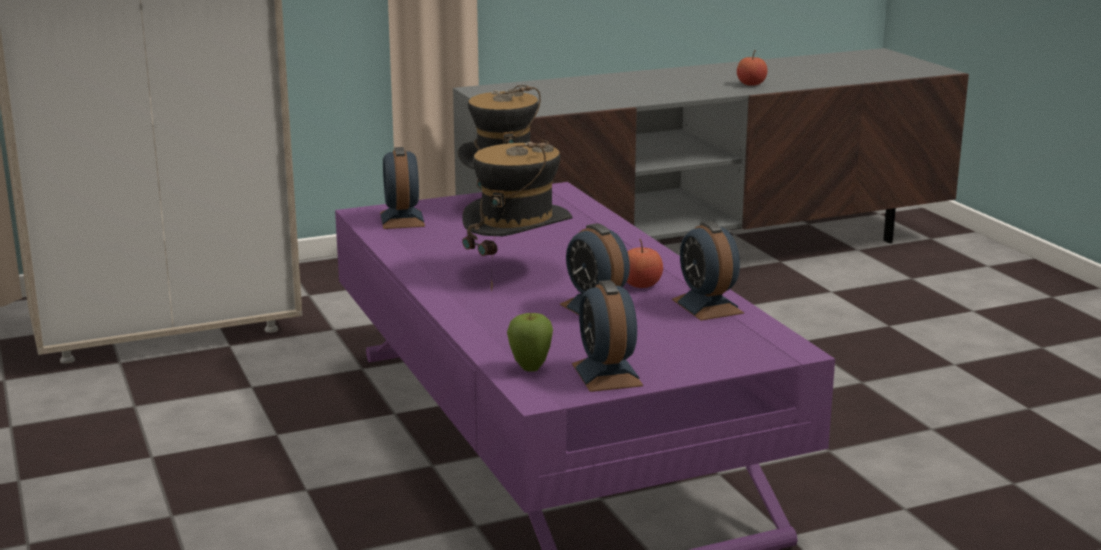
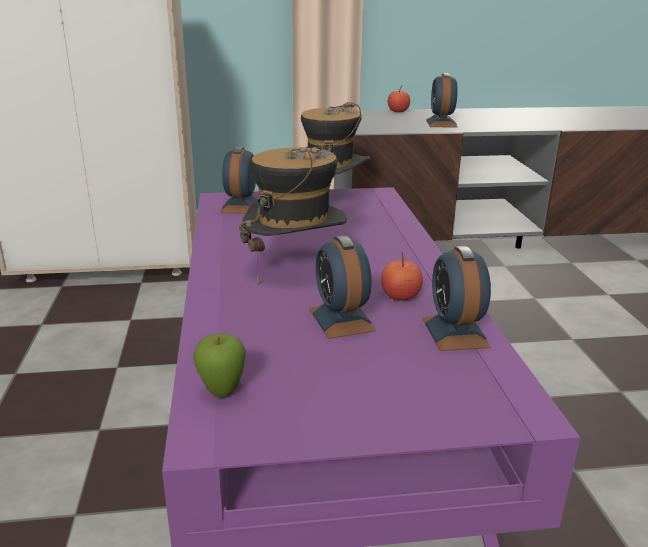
camera: 15 degrees right, 5 degrees up
(607, 375) = (297, 417): alarm clock -> alarm clock (441, 123)
(751, 84) = (565, 123): apple -> apple (398, 111)

